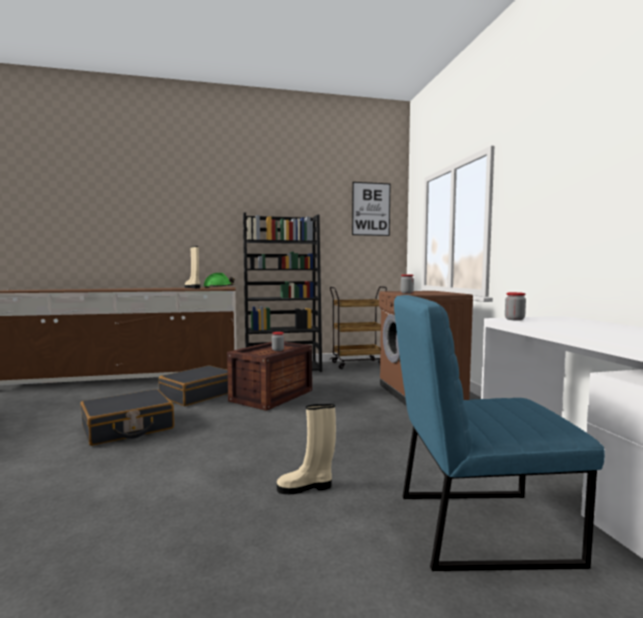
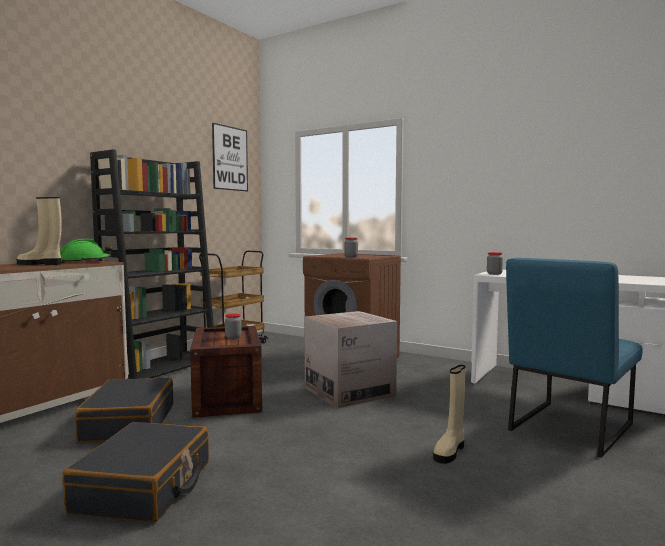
camera: 45 degrees left, 0 degrees up
(353, 416) = (349, 391): none -> cardboard box

